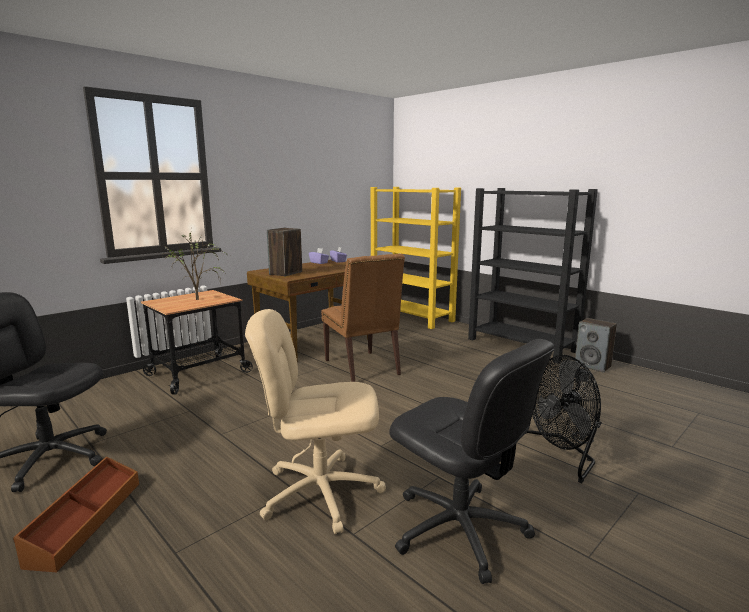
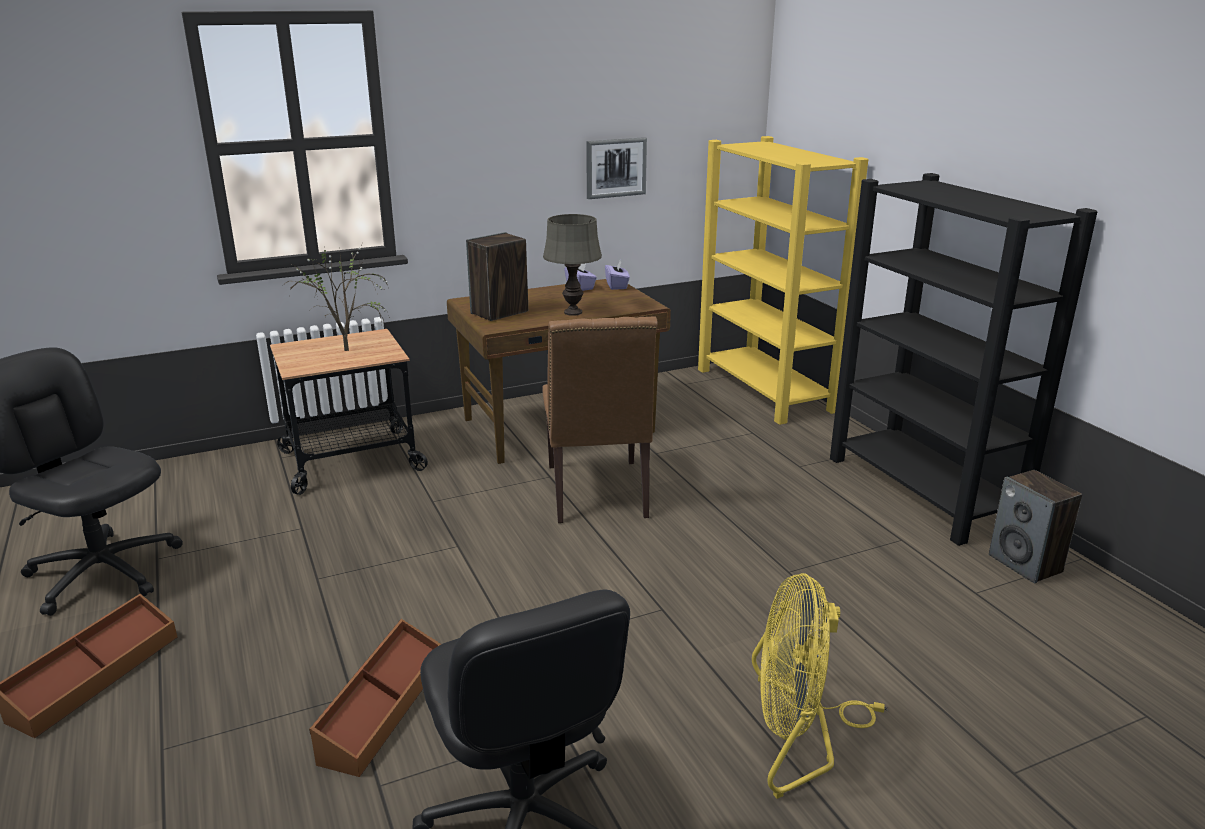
camera: 20 degrees right, 10 degrees up
(320, 492) = (382, 708): beige office chair -> brown storage box
(327, 200) = (615, 167): none -> picture
(327, 270) = (572, 312): none -> grey table lamp
(563, 450) = (801, 730): black fan -> yellow fan

